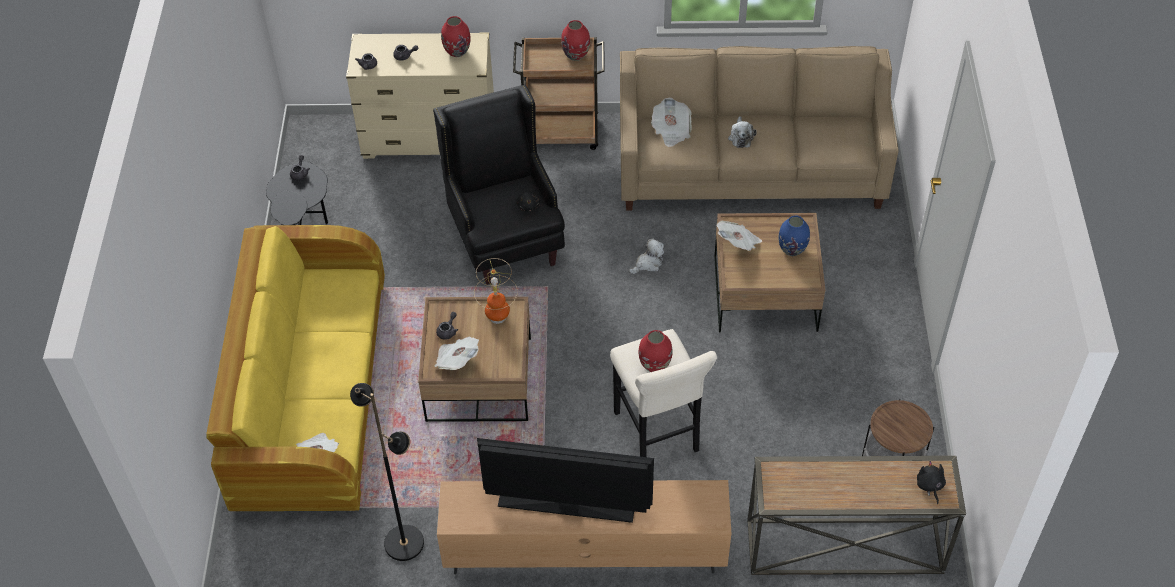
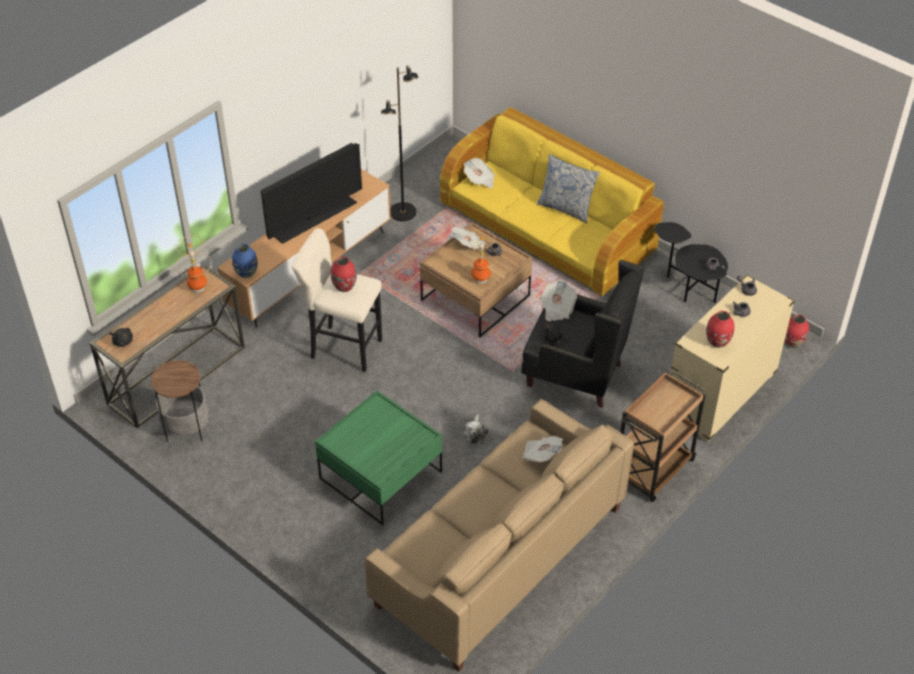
camera: 130 degrees right, 5 degrees down
(299, 345) = (566, 208): none -> pillow
(576, 55) = (657, 419): red vase -> red vase (793, 343)
(738, 243) = (404, 428): newspaper -> newspaper (557, 309)
(740, 137) = (492, 491): plush toy -> none
(765, 293) = (381, 475): brown coffee table -> green coffee table
(792, 249) = (366, 452): blue vase -> blue vase (246, 273)
(795, 487) = (197, 288): none -> table lamp

